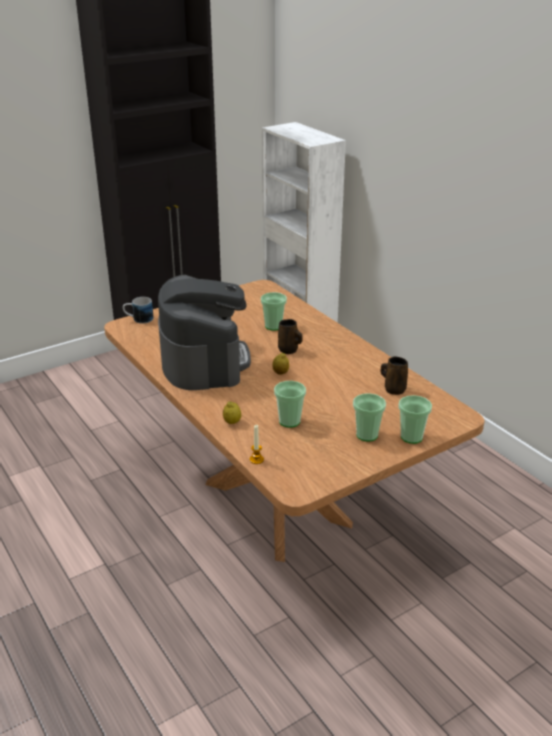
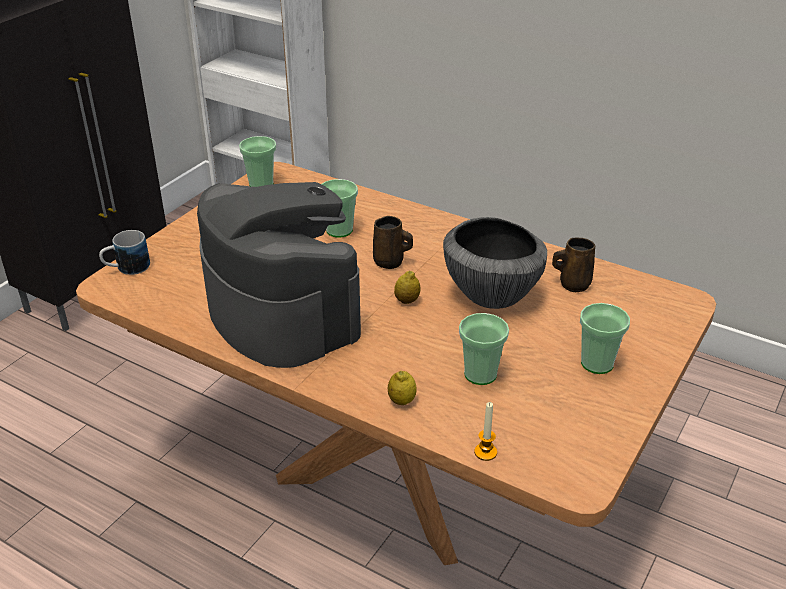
camera: 25 degrees left, 5 degrees up
(335, 383) = (492, 296): none -> bowl
(411, 437) = (653, 349): cup -> cup (261, 184)

